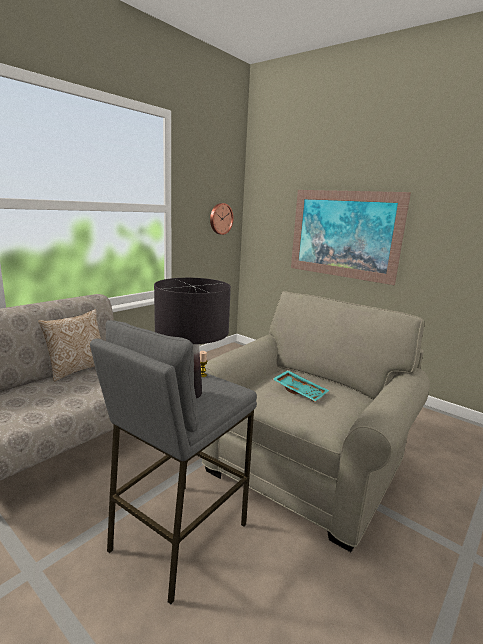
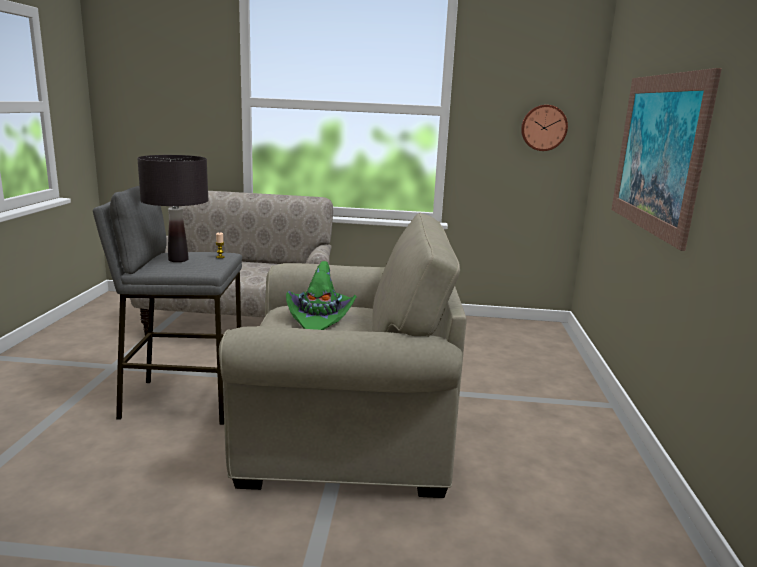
camera: 55 degrees right, 0 degrees up
(77, 369) = (274, 263): pillow -> none
(300, 391) = (320, 318): turquoise tray -> green hat

